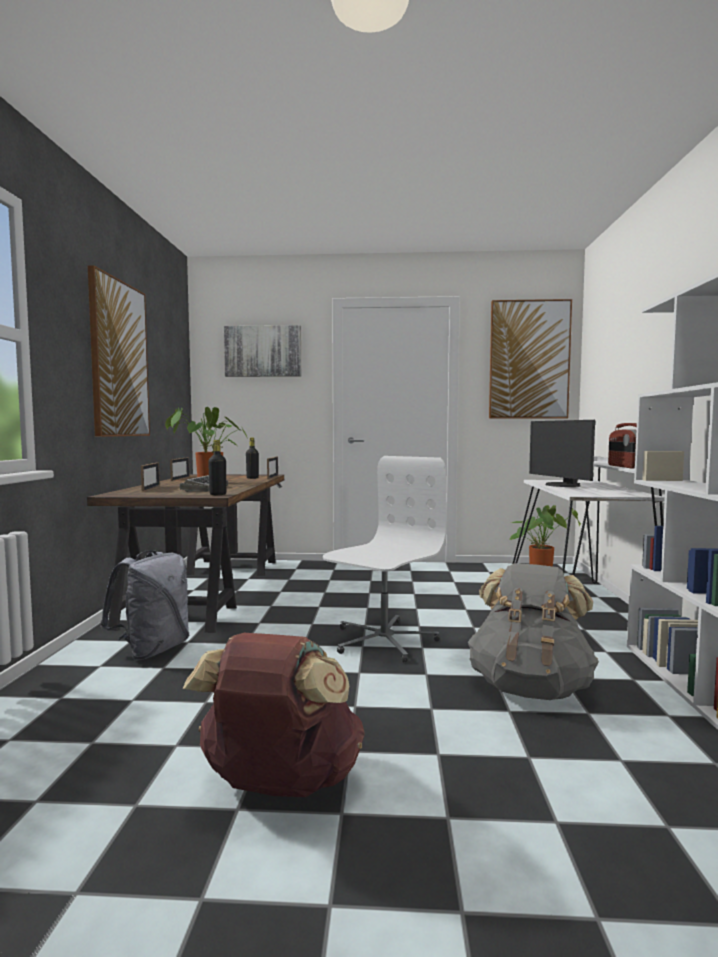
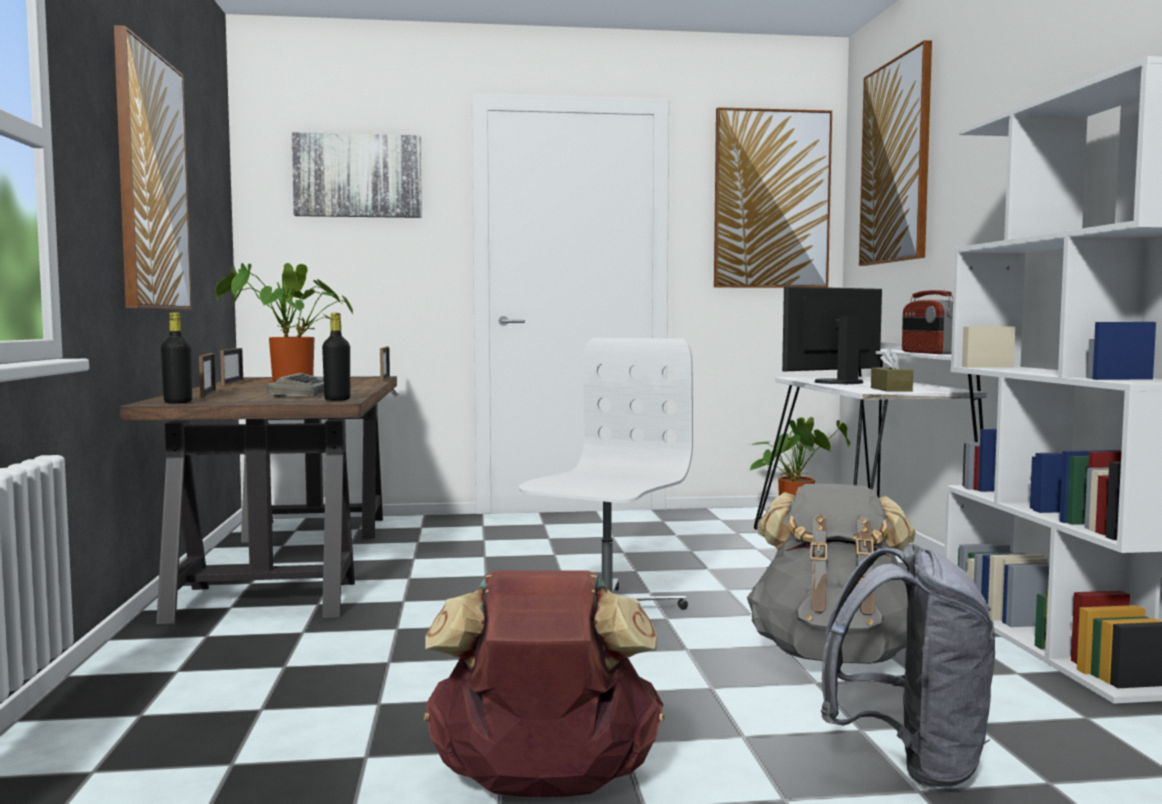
camera: 10 degrees left, 0 degrees up
(152, 650) = (251, 646): grey backpack -> grey backpack (910, 762)
(252, 478) = (354, 381): black bottle -> black bottle (178, 402)
(561, 485) = (836, 382): monitor -> monitor turned 90 degrees clockwise
(594, 493) = (891, 389): none -> brown tissue box
(612, 332) = (896, 162): none -> picture

